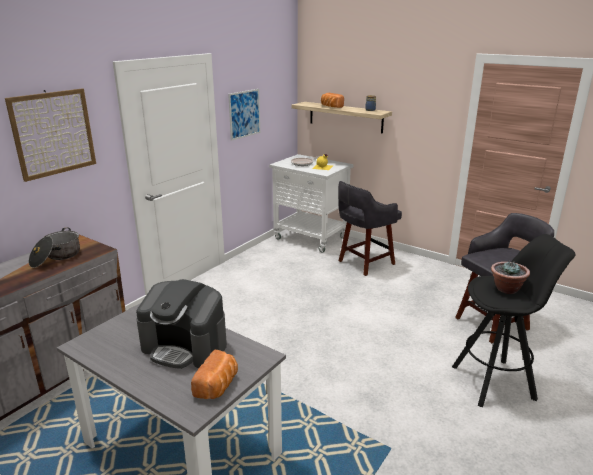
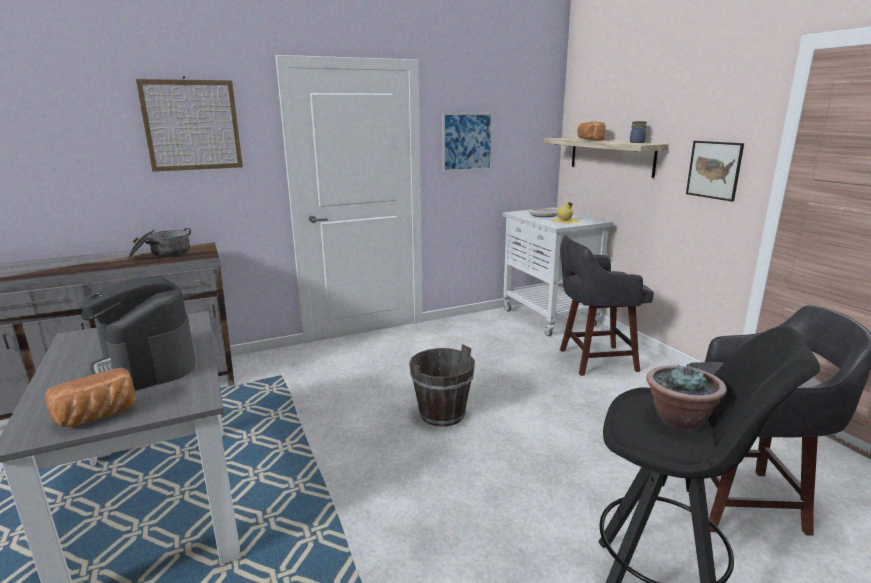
camera: 30 degrees right, 5 degrees down
(308, 325) = (442, 414): none -> brown bucket
(426, 129) = (714, 170): none -> picture

